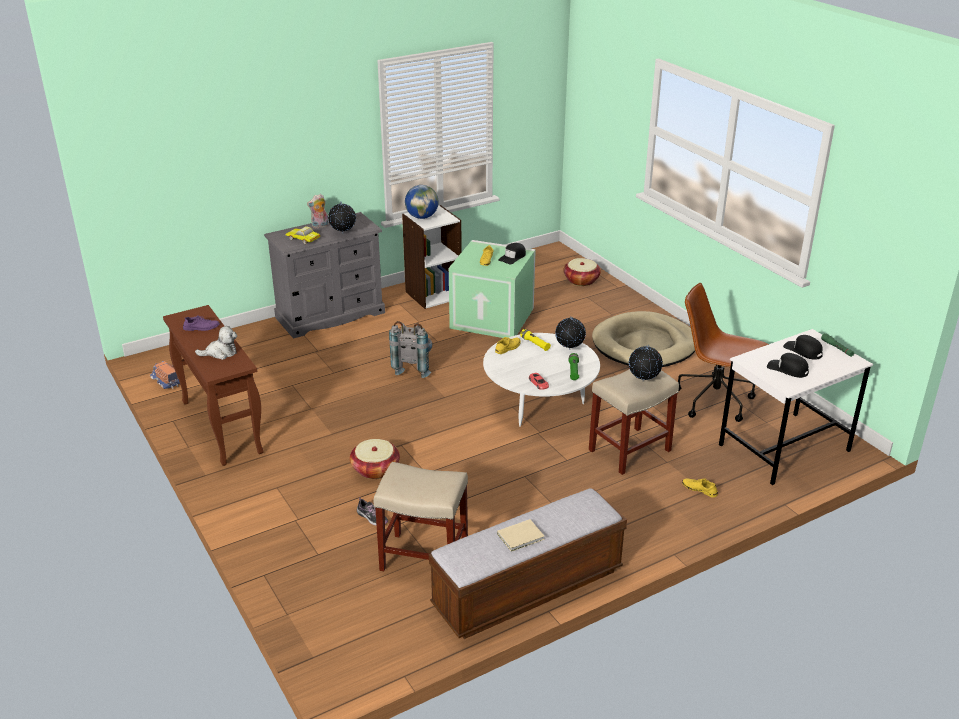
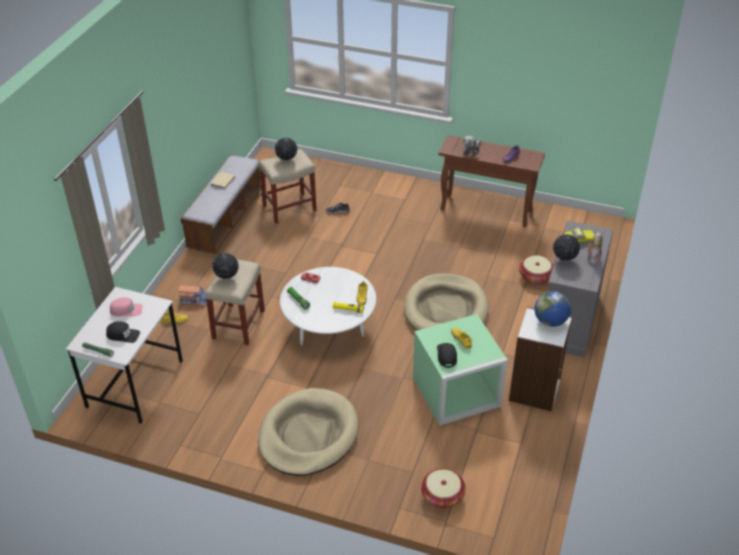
camera: 140 degrees right, 10 degrees up
(166, 381) = (566, 216): toy truck -> toy truck (194, 299)
(375, 469) = (371, 233): basket -> basket (535, 277)
(413, 367) = (446, 309): grey backpack -> beige dog bed
(569, 349) = (320, 318): globe -> globe (286, 160)
(716, 401) = (209, 403): brown office chair -> none
(787, 369) = (126, 310): black cap -> pink cap

